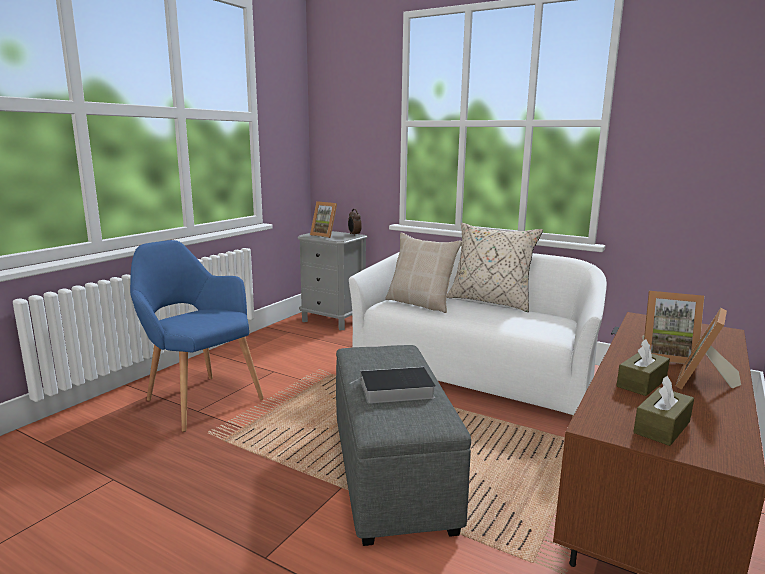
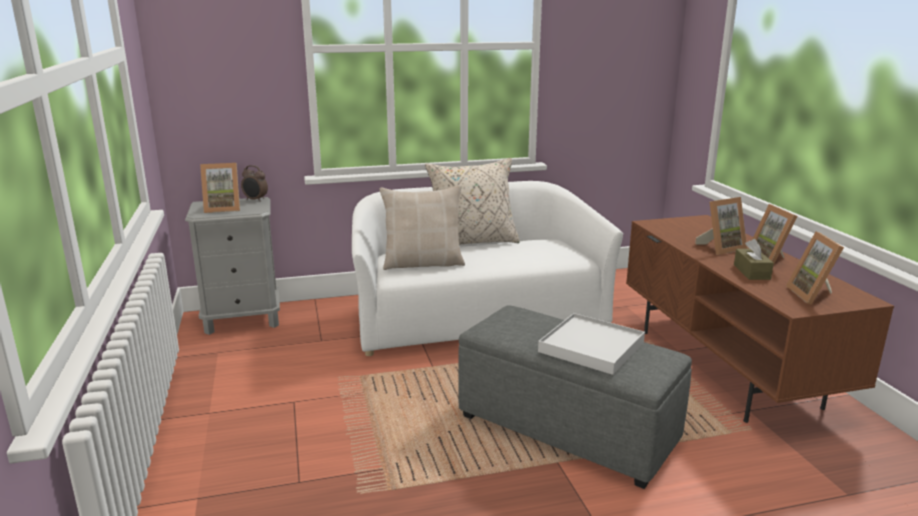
camera: 45 degrees left, 5 degrees up
(198, 398) = (270, 470): blue armchair -> none
(394, 390) = (591, 347): book -> white tray
(662, 427) = (814, 295): brown tissue box -> picture frame

